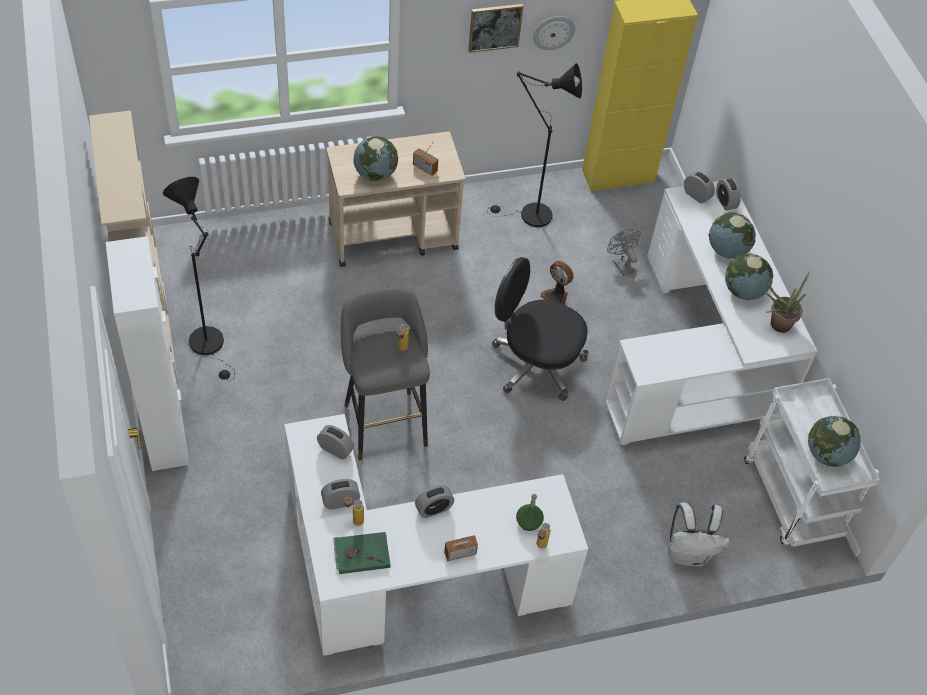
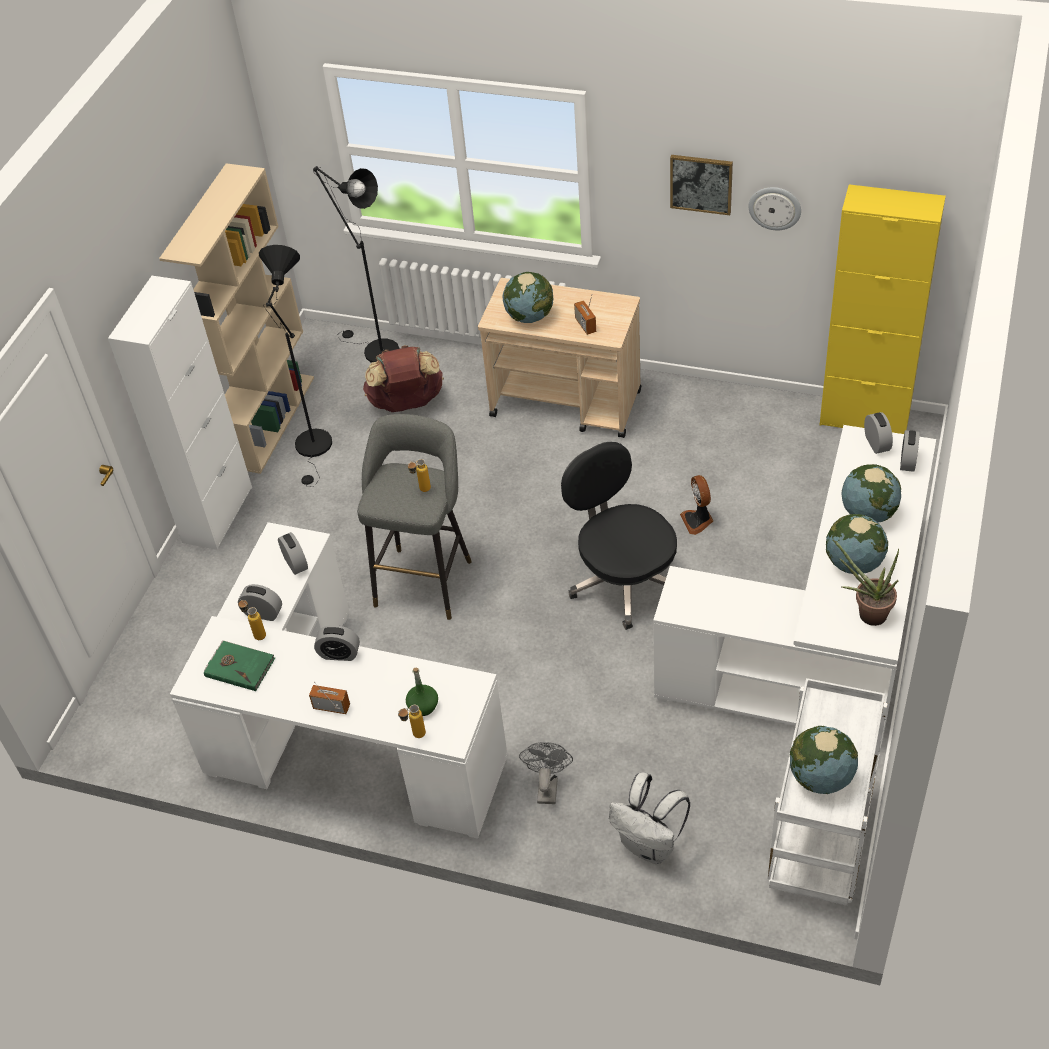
camera: 40 degrees right, 5 degrees down
(262, 279) = (407, 404): none -> brown backpack
(530, 215) = (729, 428): black floor lamp -> black floor lamp (375, 350)
(621, 264) = (798, 512): grey fan -> grey fan (547, 786)

